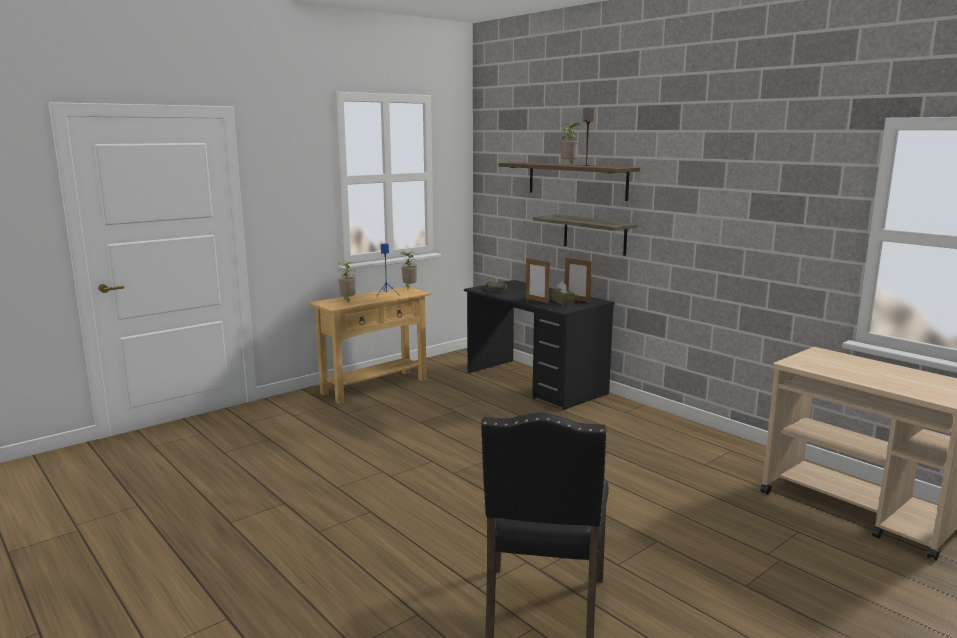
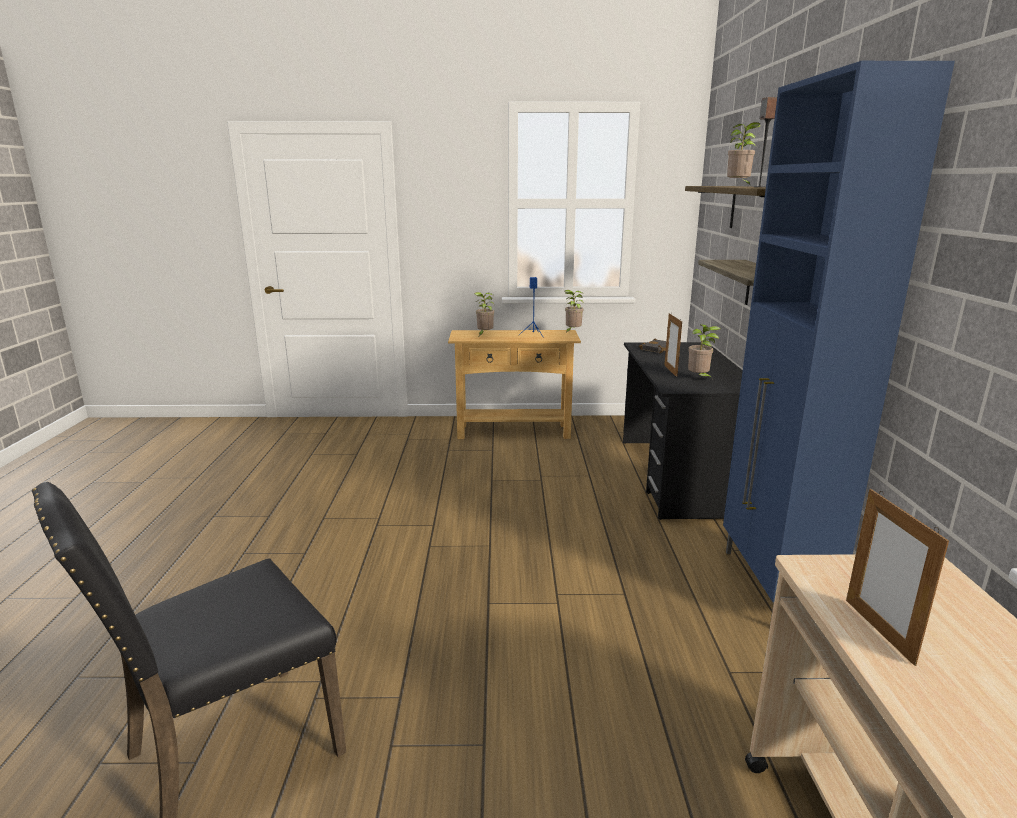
camera: 40 degrees right, 5 degrees up
(562, 301) = (699, 378): brown tissue box -> potted plant
(576, 300) = (723, 380): picture frame -> picture frame (878, 630)
(667, 422) = (772, 587): none -> blue cabinet

